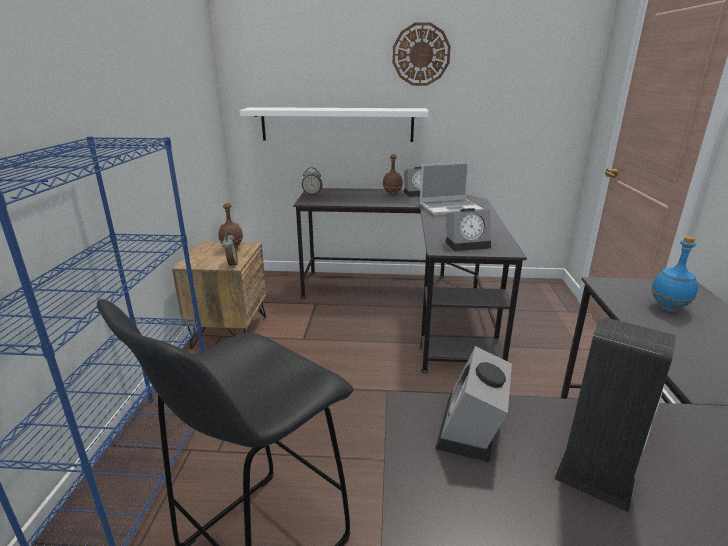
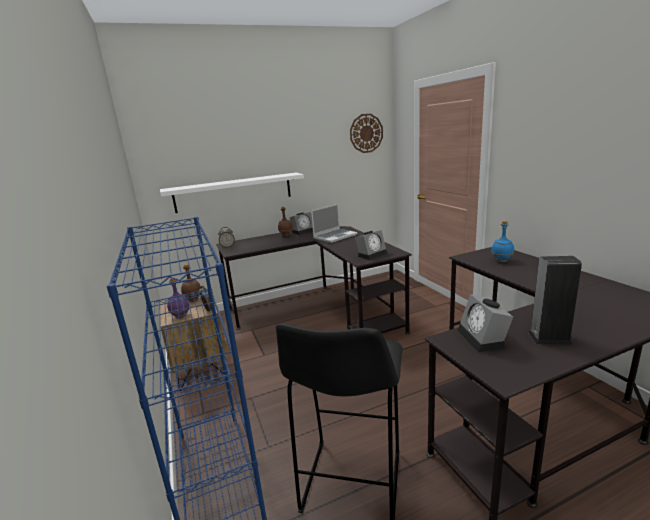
camera: 25 degrees left, 5 degrees down
(200, 263) = (181, 316): none -> purple bottle
(421, 54) = (287, 137): wall clock -> wall clock (366, 133)

